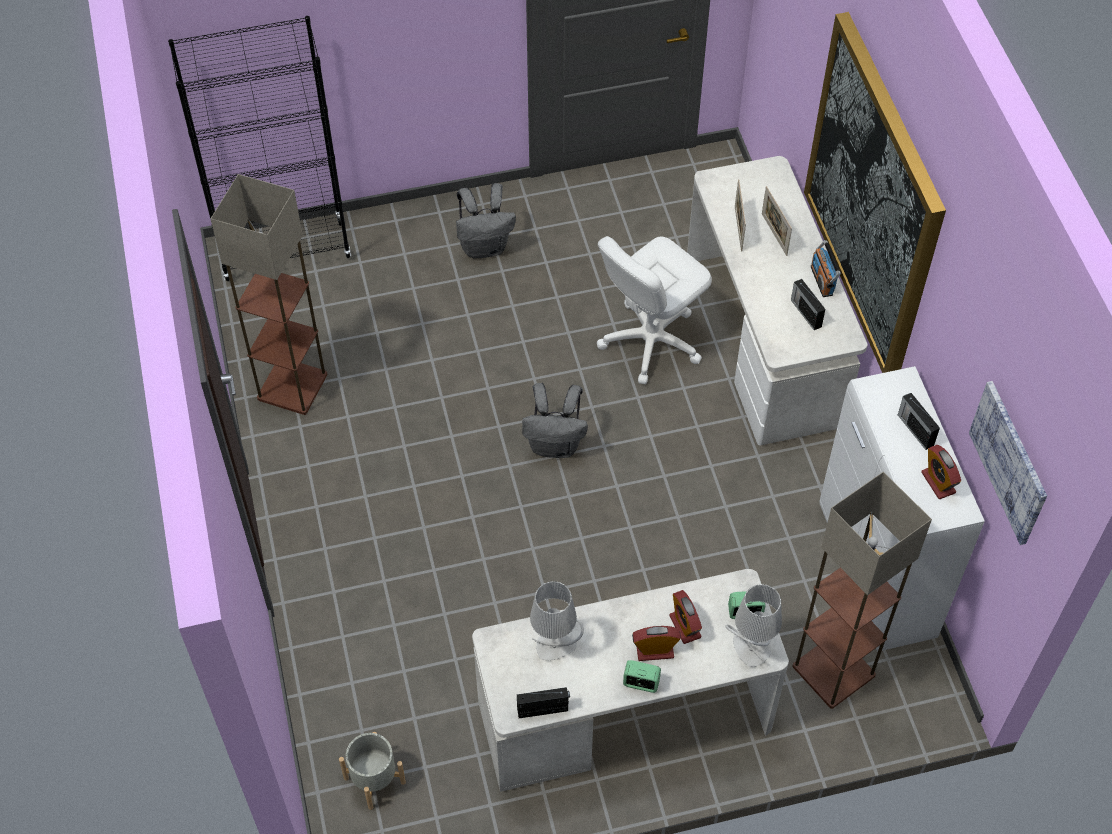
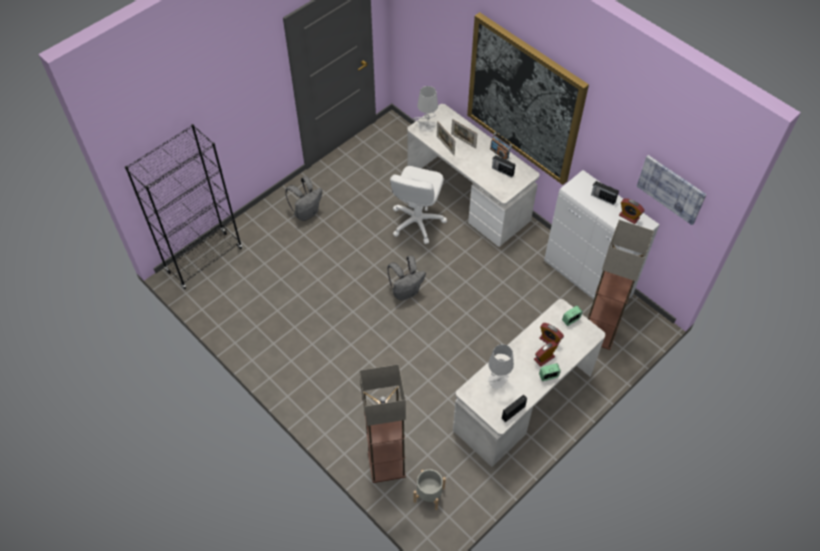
camera: 30 degrees left, 0 degrees up
(291, 385) = (255, 325): floor lamp -> floor lamp (385, 464)
(749, 650) = (584, 336): grey table lamp -> grey table lamp (426, 126)

